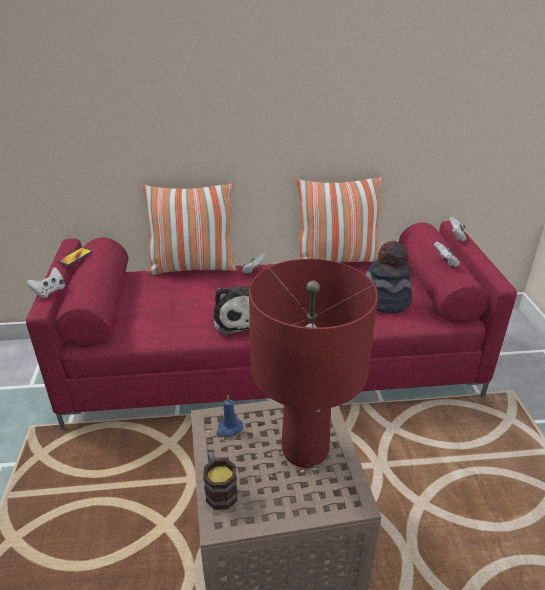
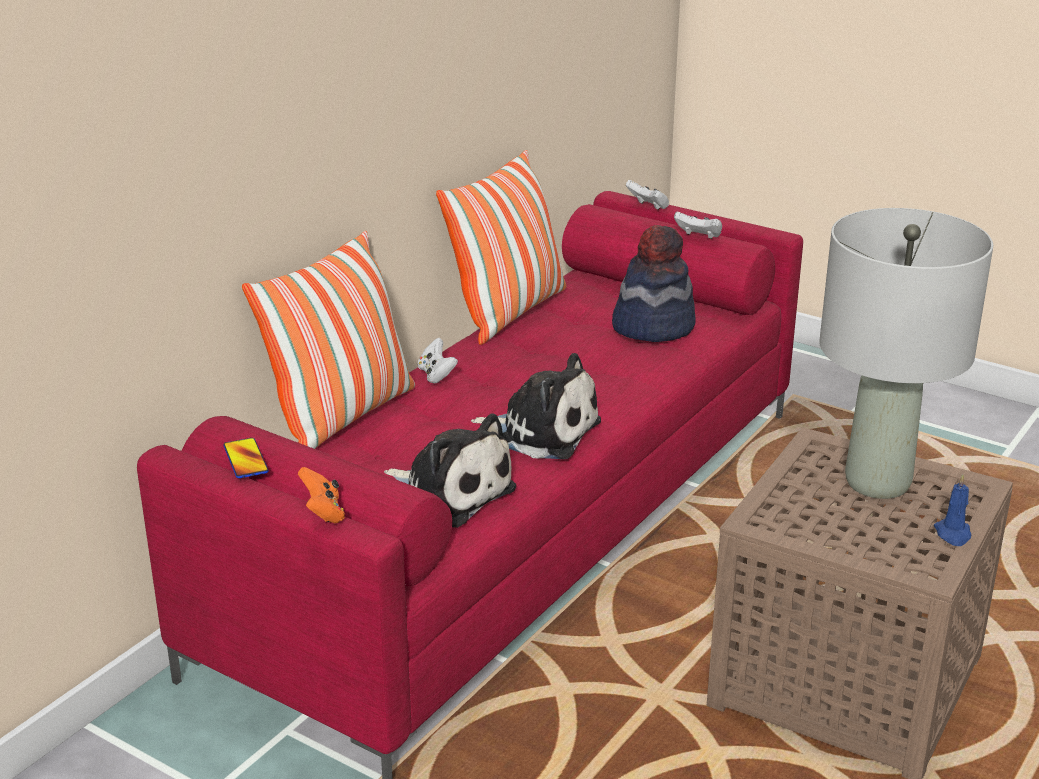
camera: 50 degrees left, 5 degrees down
(50, 291) = (323, 513): white game controller -> orange game controller
(160, 320) = (450, 493): none -> plush toy
(219, 490) = (882, 556): mug -> none
(229, 429) = (787, 514): blue candle -> blue candle (953, 534)
(306, 450) = (879, 482): red table lamp -> grey table lamp

